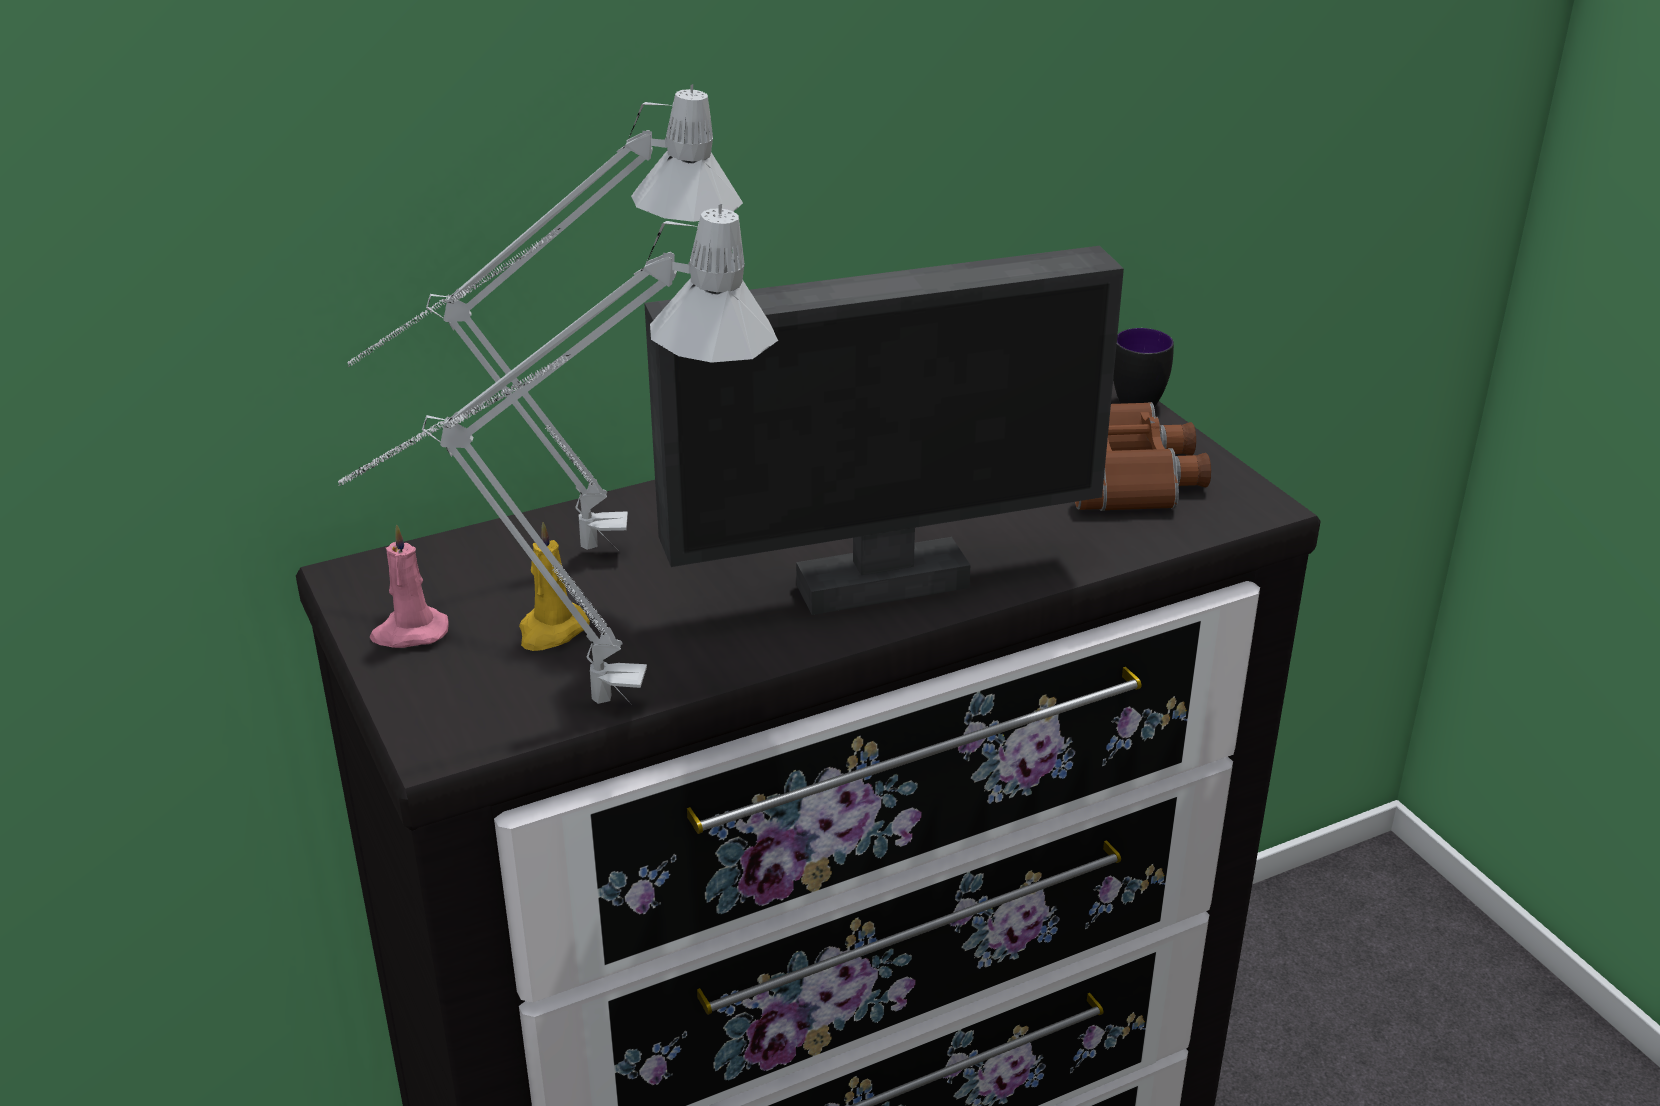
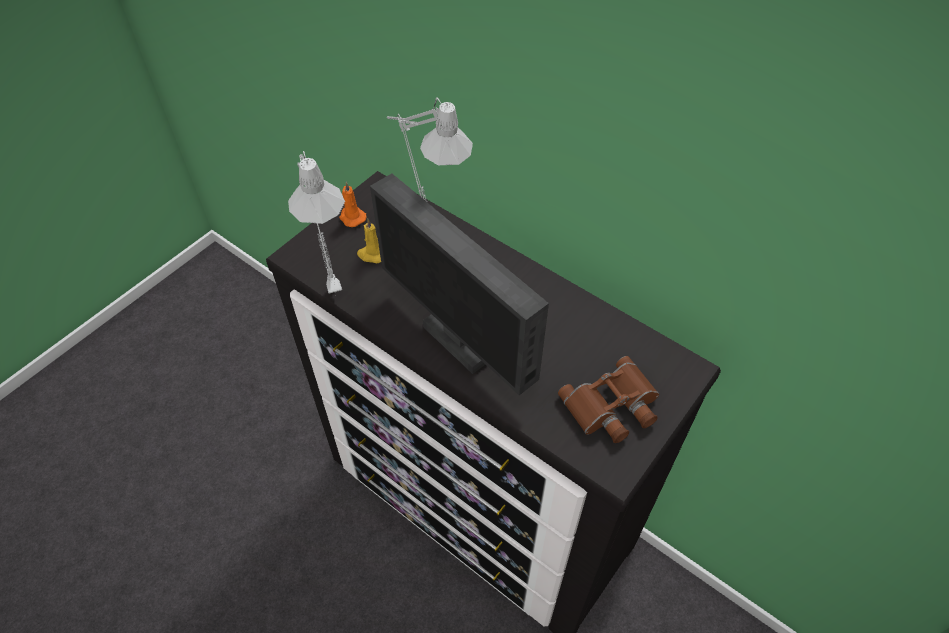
camera: 65 degrees right, 20 degrees up
(409, 632) = (352, 217): pink candle -> orange candle
(1138, 397) = (692, 388): mug -> none

